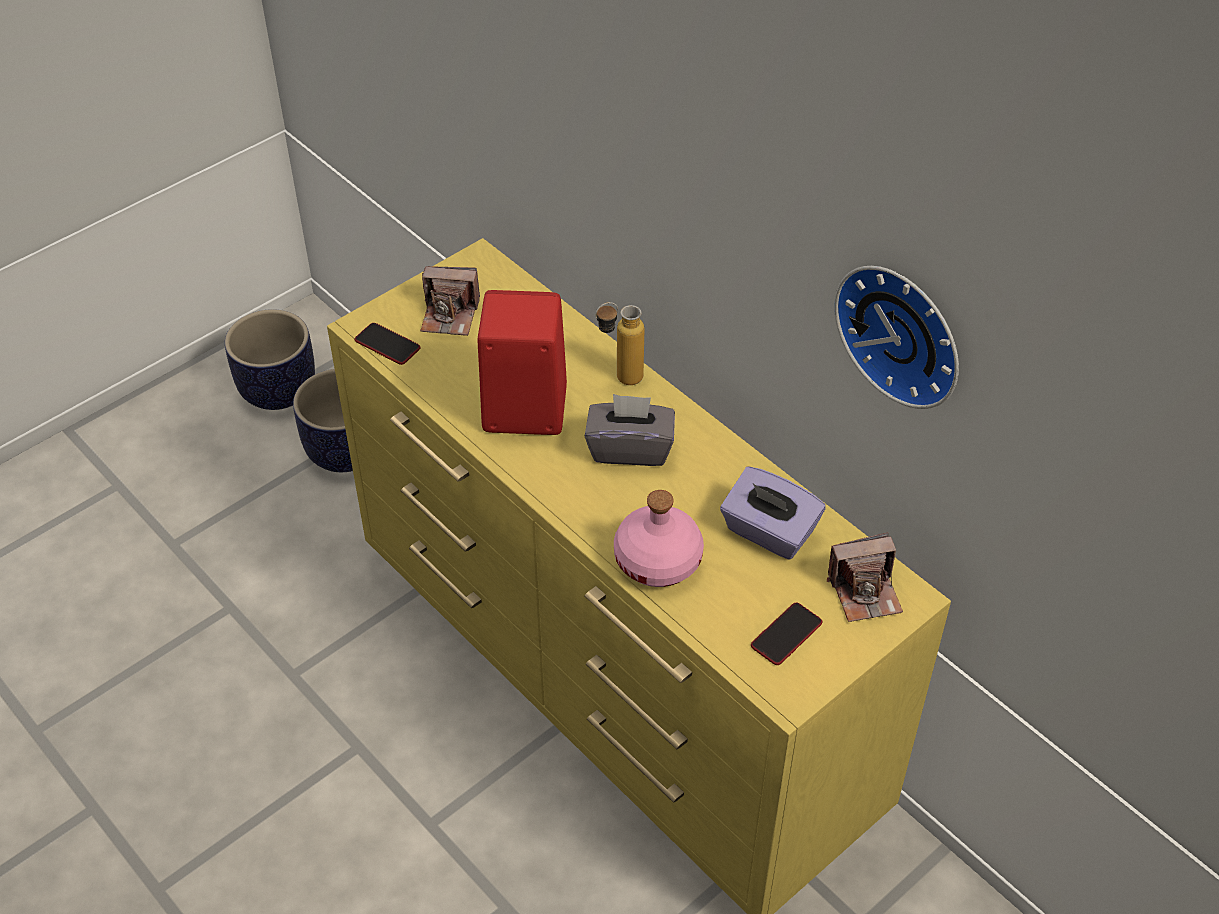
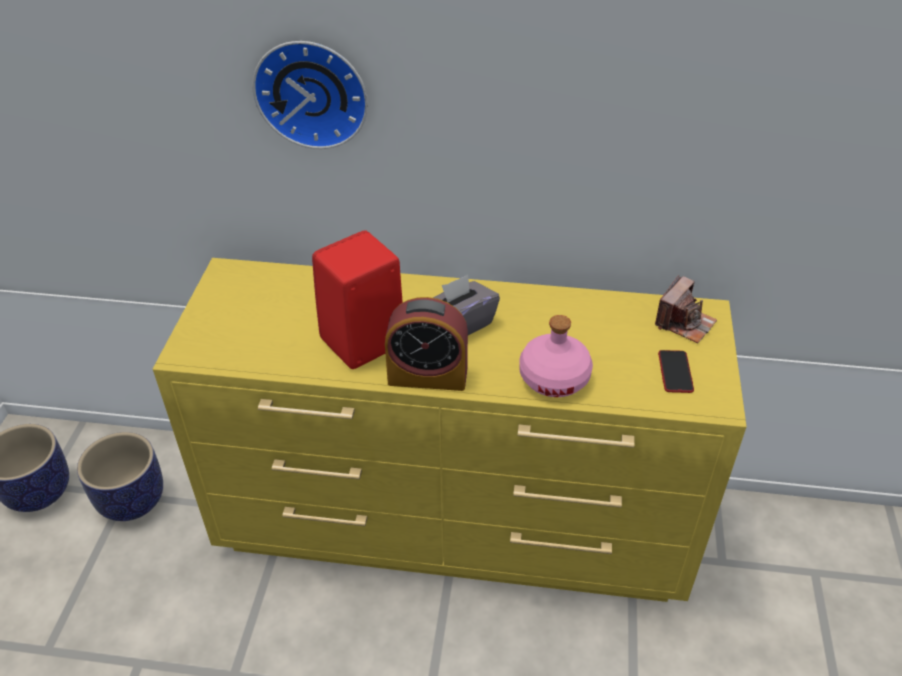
camera: 40 degrees left, 5 degrees down
(387, 344) = (216, 355): phone -> none
(450, 315) = (243, 314): camera -> none
(544, 481) = (427, 376): none -> alarm clock
(619, 380) = (404, 291): bottle -> none
(769, 532) = (595, 323): purple tissue box -> none
(904, 331) = (669, 111): wall clock -> wall clock (312, 92)

